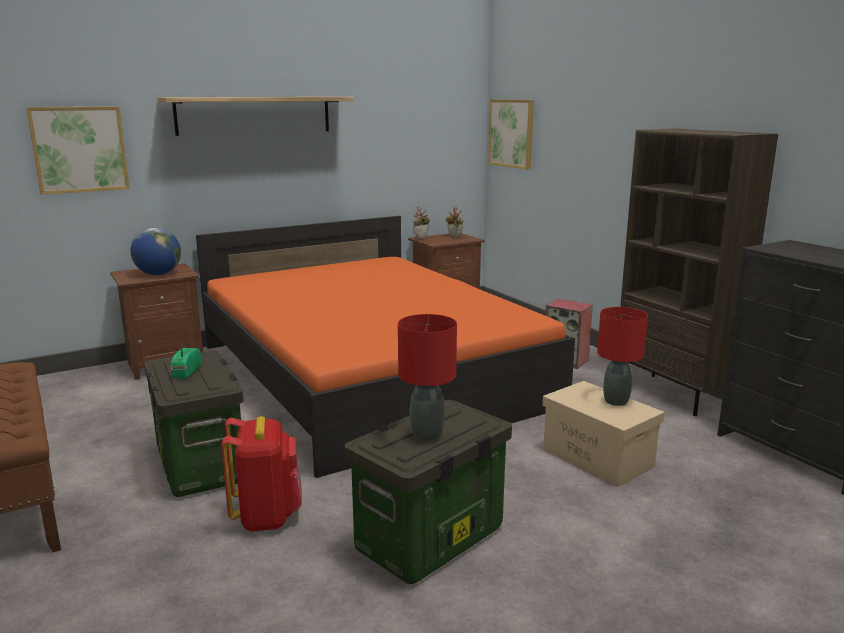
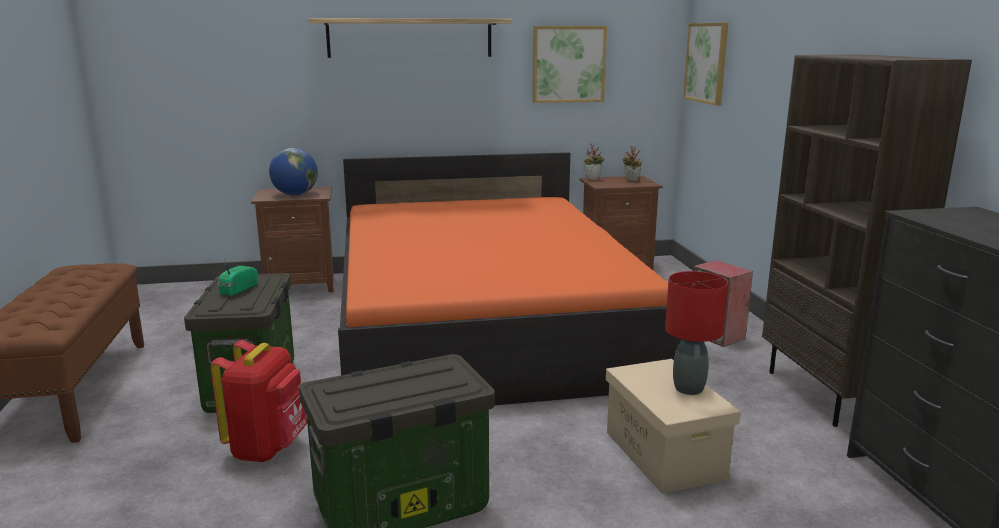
camera: 20 degrees right, 0 degrees up
(79, 149) = (236, 69): picture -> picture (568, 64)
(426, 434) = (387, 387): red table lamp -> none

